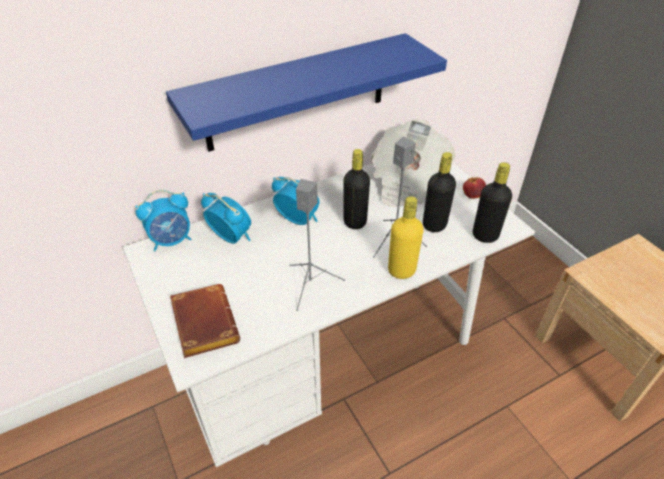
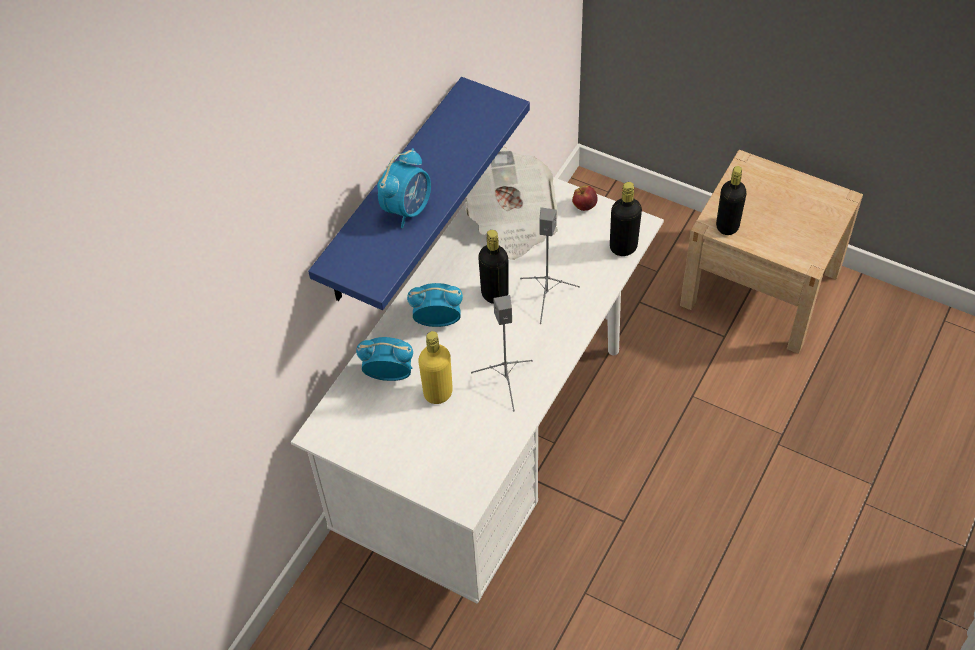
camera: 30 degrees left, 10 degrees up
(172, 240) = (334, 408): alarm clock -> alarm clock (407, 209)
(202, 323) = (442, 467): brown book -> none
(401, 270) = (574, 324): yellow bottle -> yellow bottle (438, 393)
(434, 225) = (571, 259): black bottle -> black bottle (727, 226)

